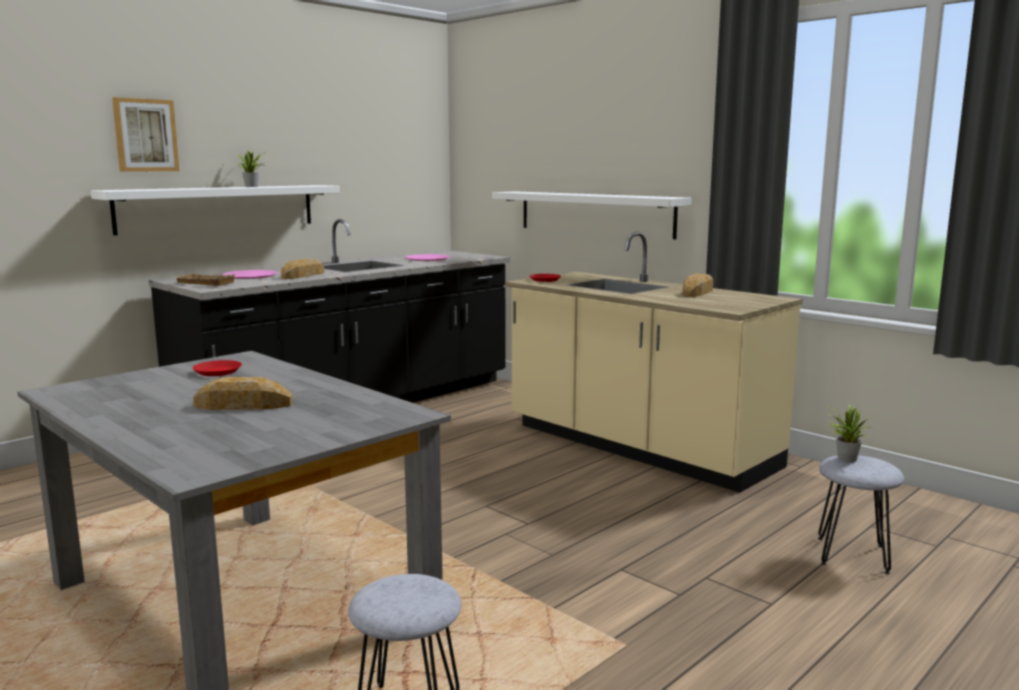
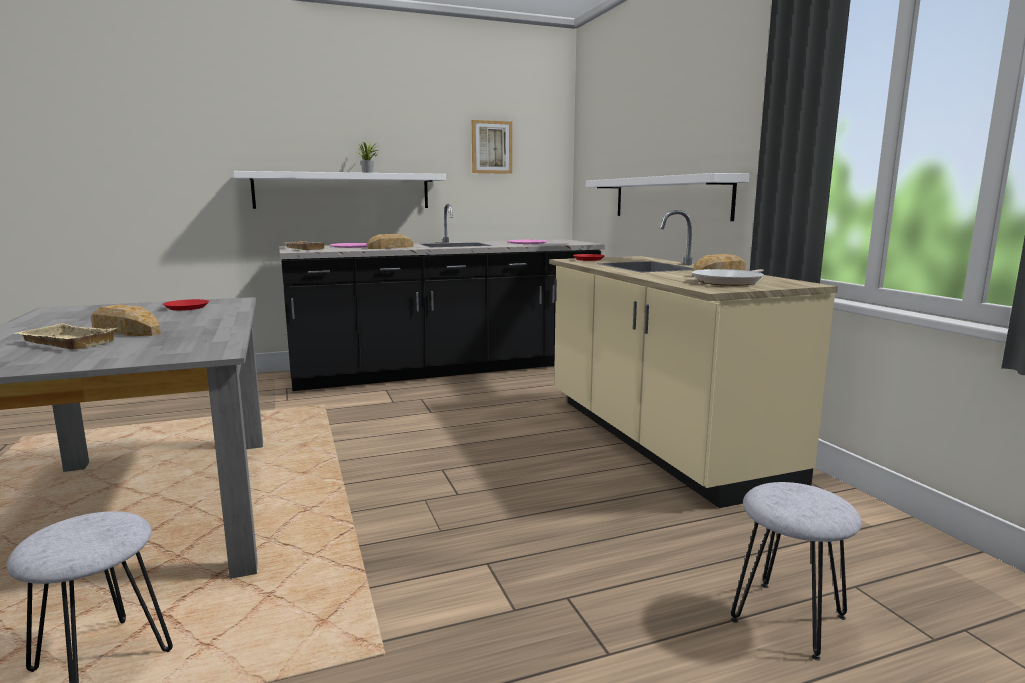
camera: 25 degrees right, 0 degrees up
(145, 135) = (281, 129): picture -> picture (491, 147)
(222, 425) = (64, 343): none -> beige tray
(724, 300) = (729, 282): none -> frying pan
(844, 459) = (784, 488): potted plant -> none

